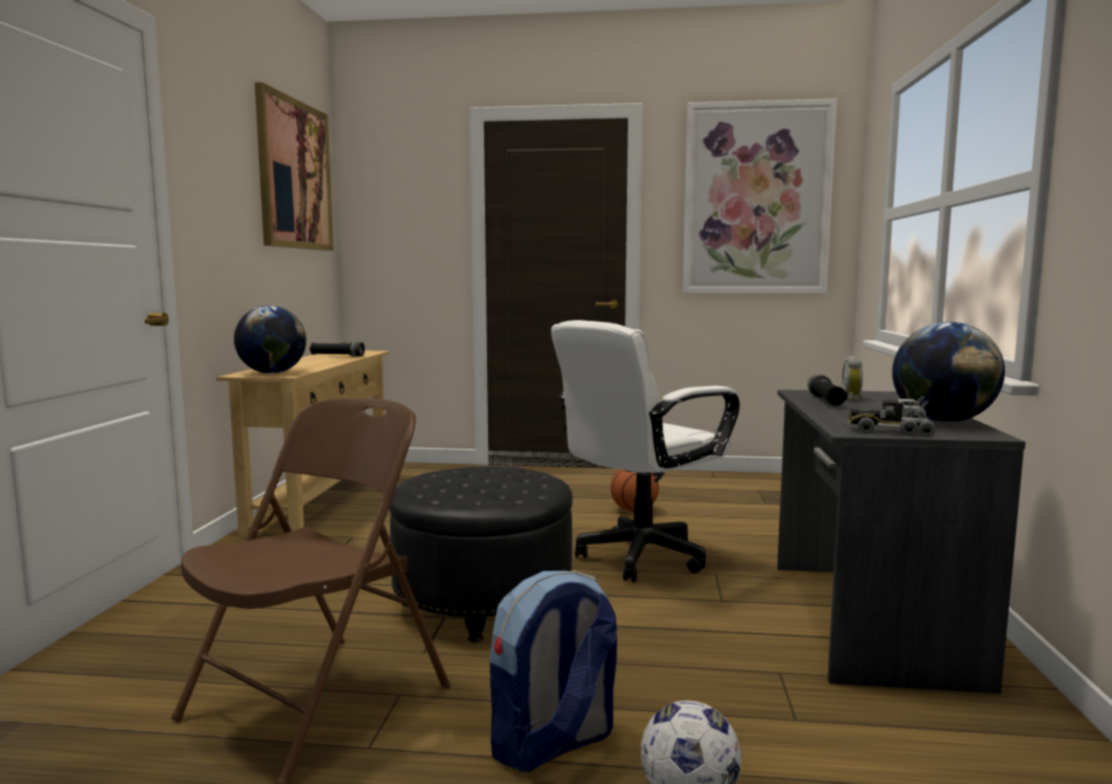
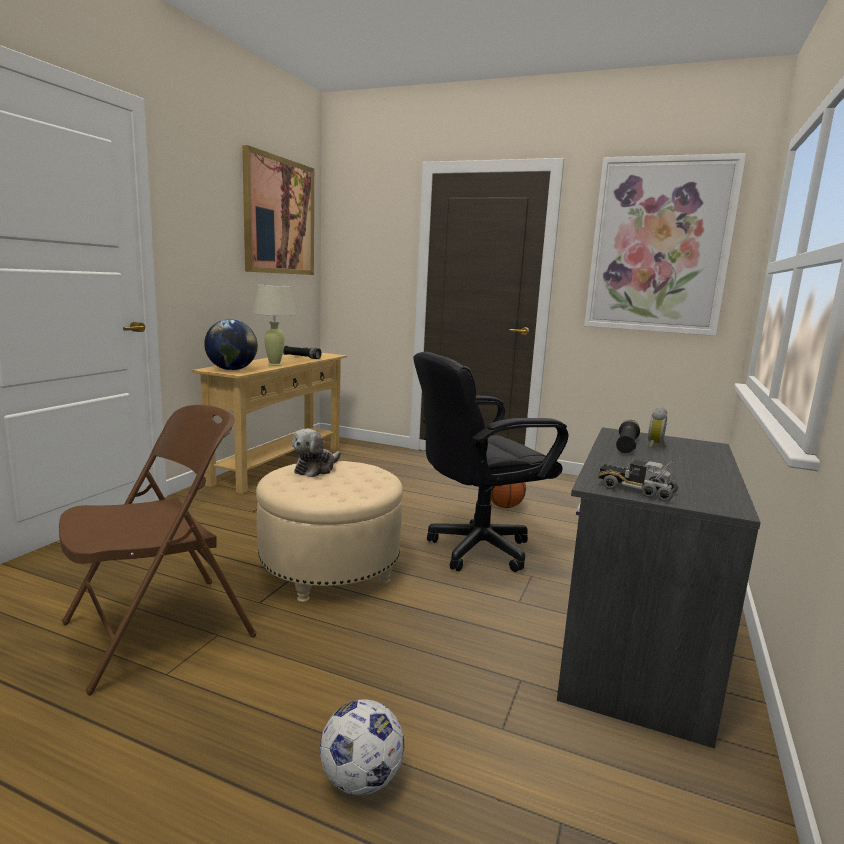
camera: 15 degrees right, 5 degrees up
(318, 365) = (275, 364): none -> beige table lamp
(451, 477) = (316, 469): none -> plush toy
(483, 604) = (330, 569): black ottoman -> beige ottoman
(553, 744) = (293, 703): backpack -> none
(637, 560) = (474, 552): white office chair -> black office chair
(942, 421) = (707, 484): globe -> none

